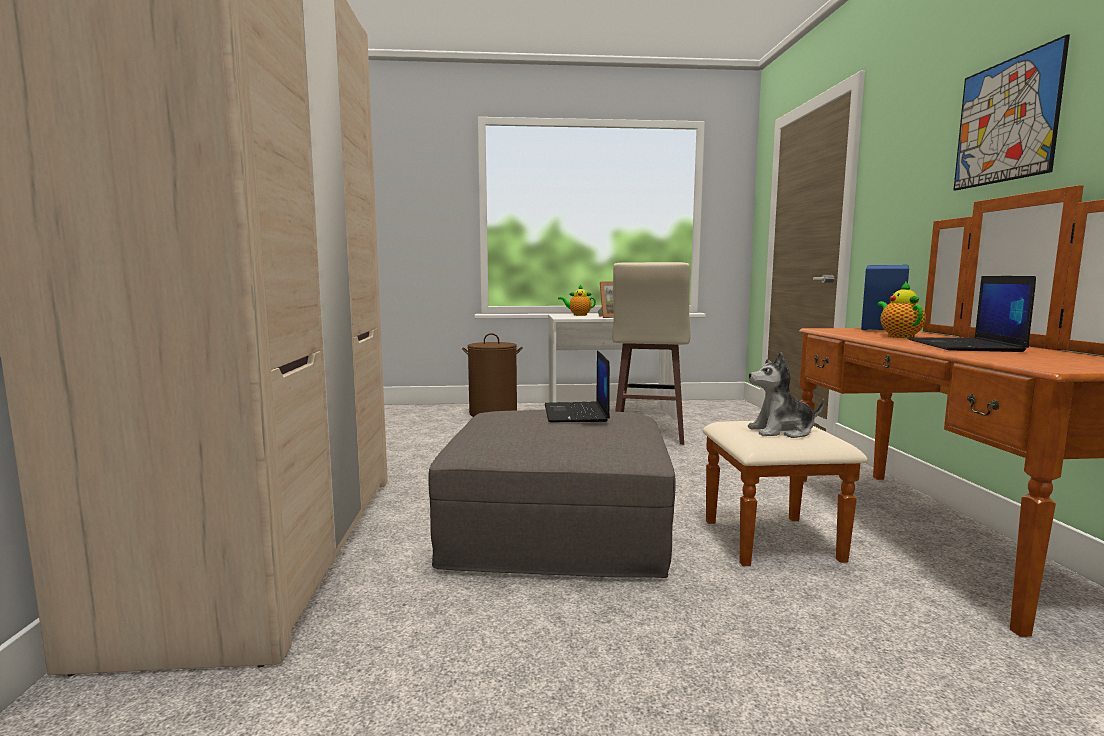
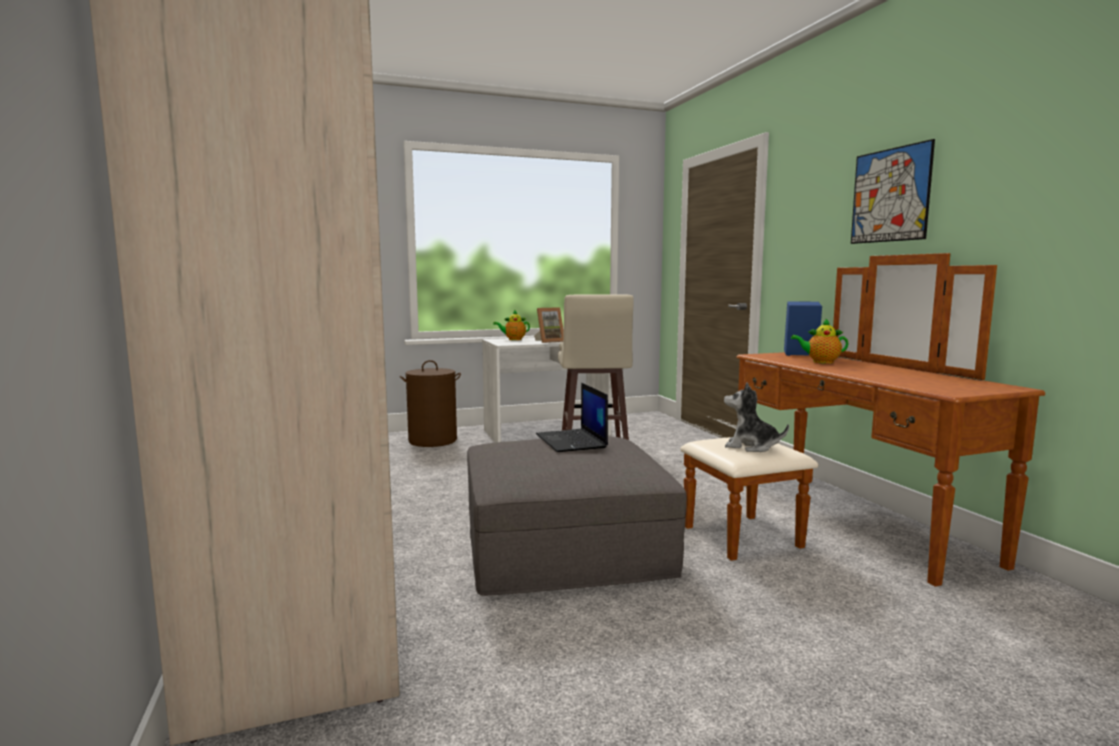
camera: 15 degrees left, 0 degrees up
(782, 431) = (751, 447): plush toy -> plush toy turned 45 degrees clockwise
(899, 336) = (820, 362): teapot -> teapot turned 60 degrees counterclockwise
(965, 346) = (876, 371): laptop -> none

